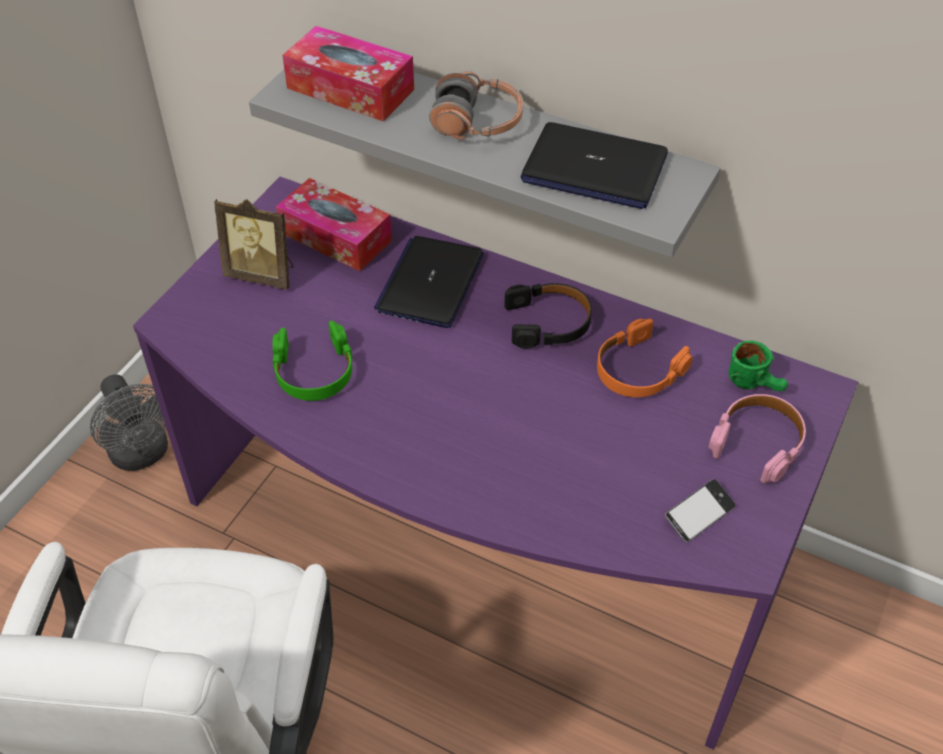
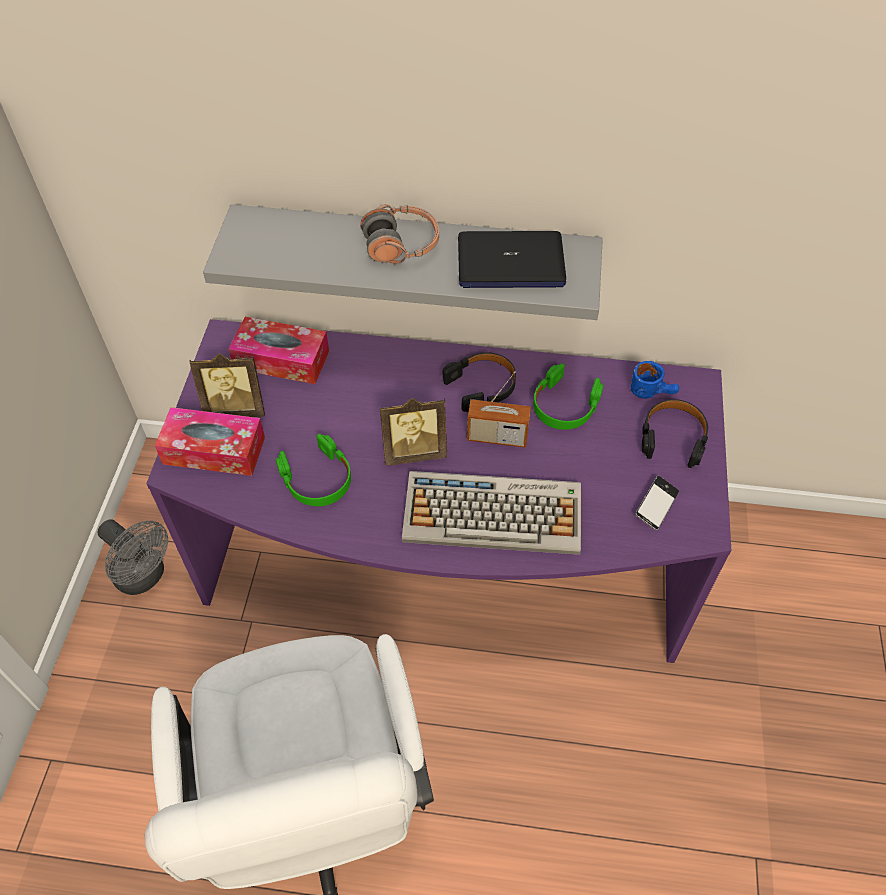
camera: 20 degrees left, 5 degrees up
(350, 89) = (284, 240): tissue box -> tissue box (214, 450)
(430, 283) = (376, 378): laptop -> none
(435, 372) = (414, 451): none -> picture frame
(496, 465) = (494, 513): none -> keyboard
(540, 382) = (497, 437): none -> radio
(637, 370) = (564, 405): orange headphones -> green headphones
(756, 383) = (652, 391): green mug -> blue mug
(758, 442) = (673, 437): pink headphones -> black headphones

